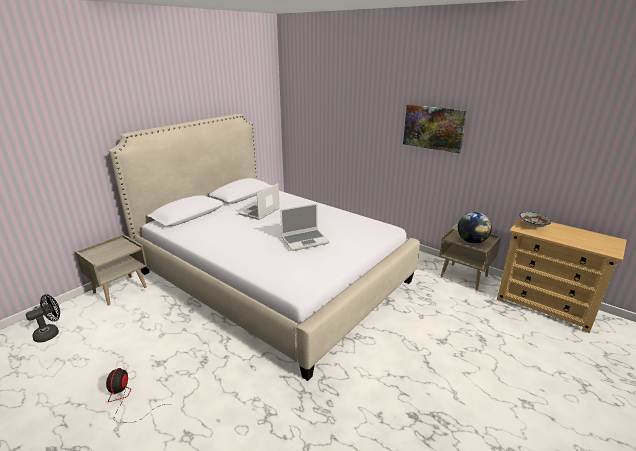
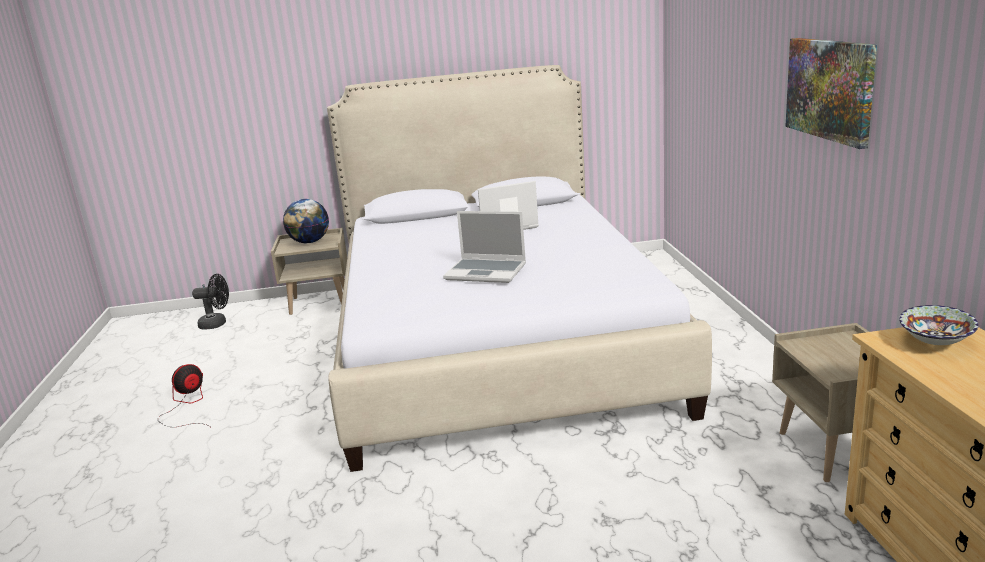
camera: 45 degrees right, 5 degrees down
(471, 241) = (833, 361): globe -> globe (309, 242)

